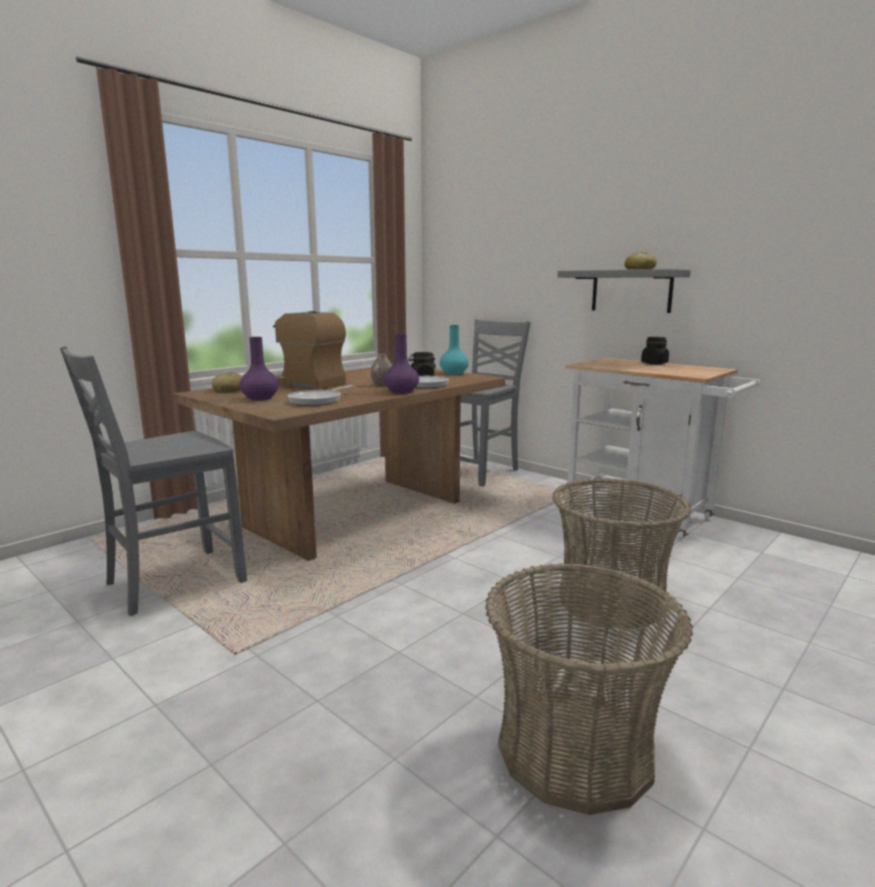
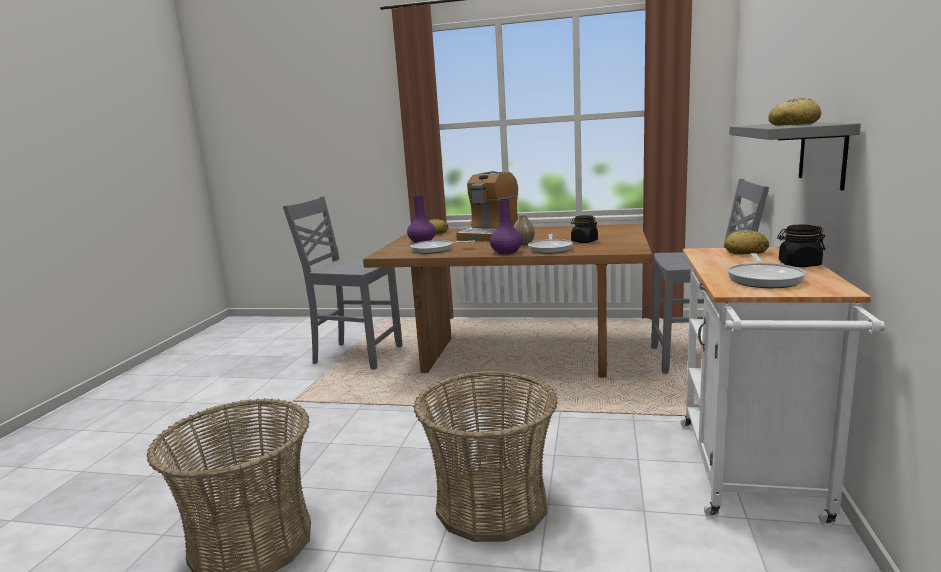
camera: 60 degrees right, 0 degrees up
(303, 384) = (490, 234): coffee machine -> coffee machine turned 150 degrees counterclockwise
(453, 373) = (631, 241): turquoise vase -> none
(604, 362) = (745, 252): none -> bread
(678, 370) = (764, 279): none -> frying pan

